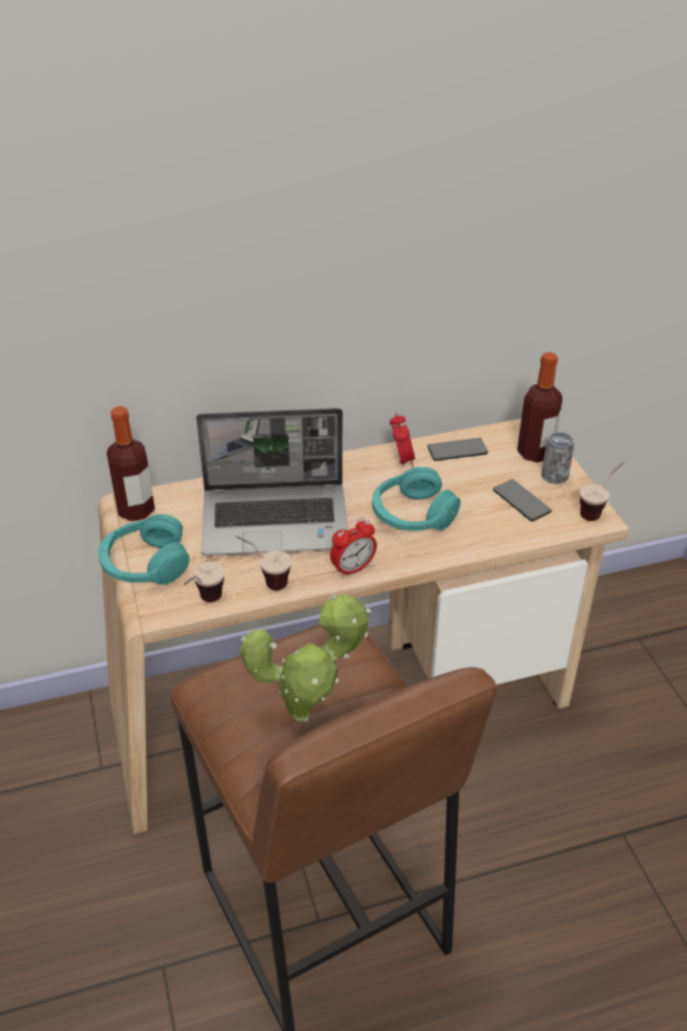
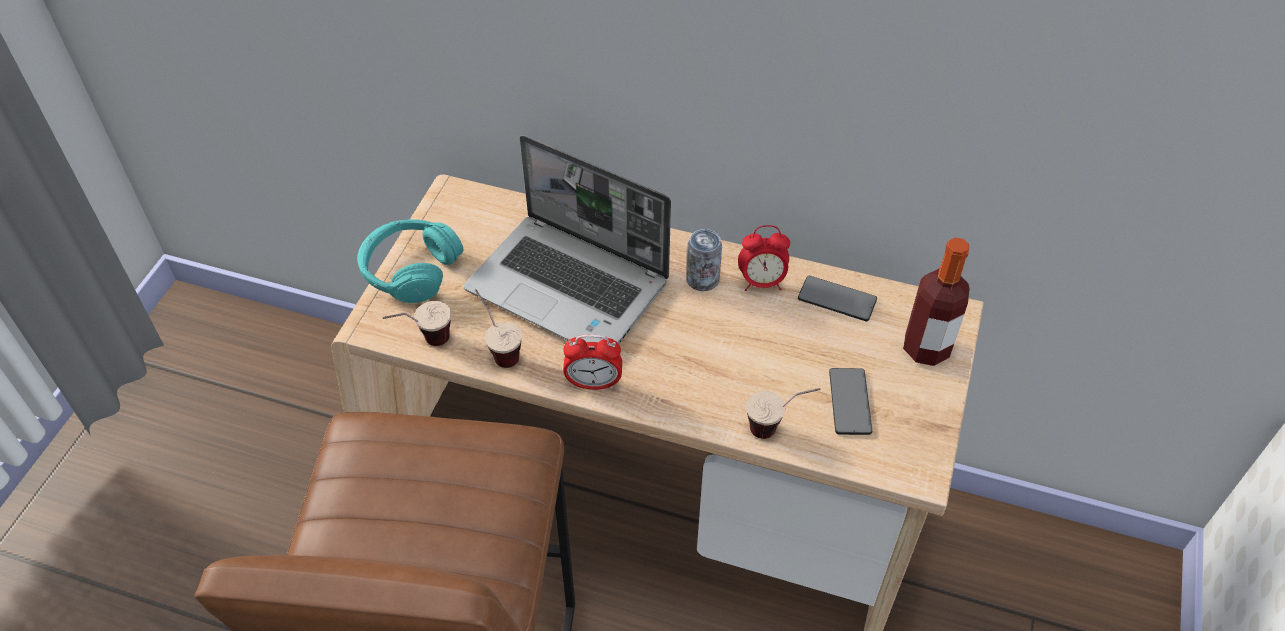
camera: 35 degrees right, 10 degrees up
(136, 510) = (453, 205): bottle -> none
(308, 711) = (406, 517): potted plant -> none
(401, 461) = (762, 282): alarm clock -> alarm clock turned 60 degrees clockwise
(412, 515) = (712, 353): turquoise headphones -> none
(554, 476) = (920, 391): can -> can (702, 280)
(597, 510) = (930, 462): cup -> cup (778, 427)

